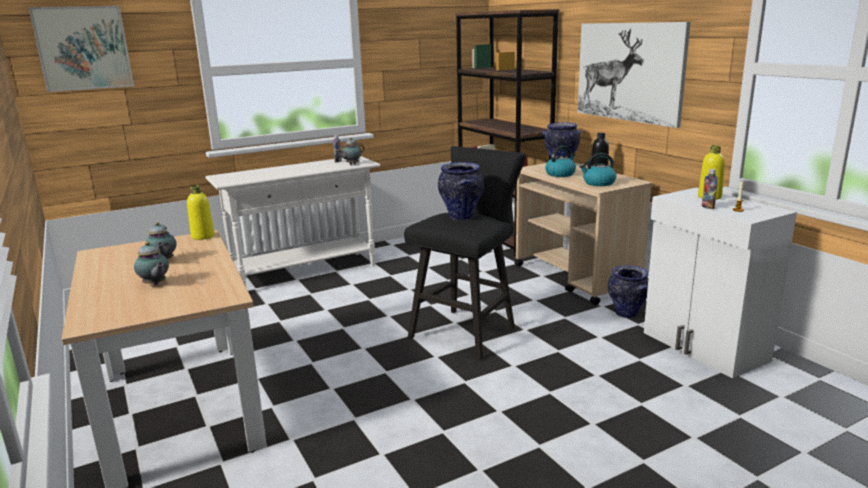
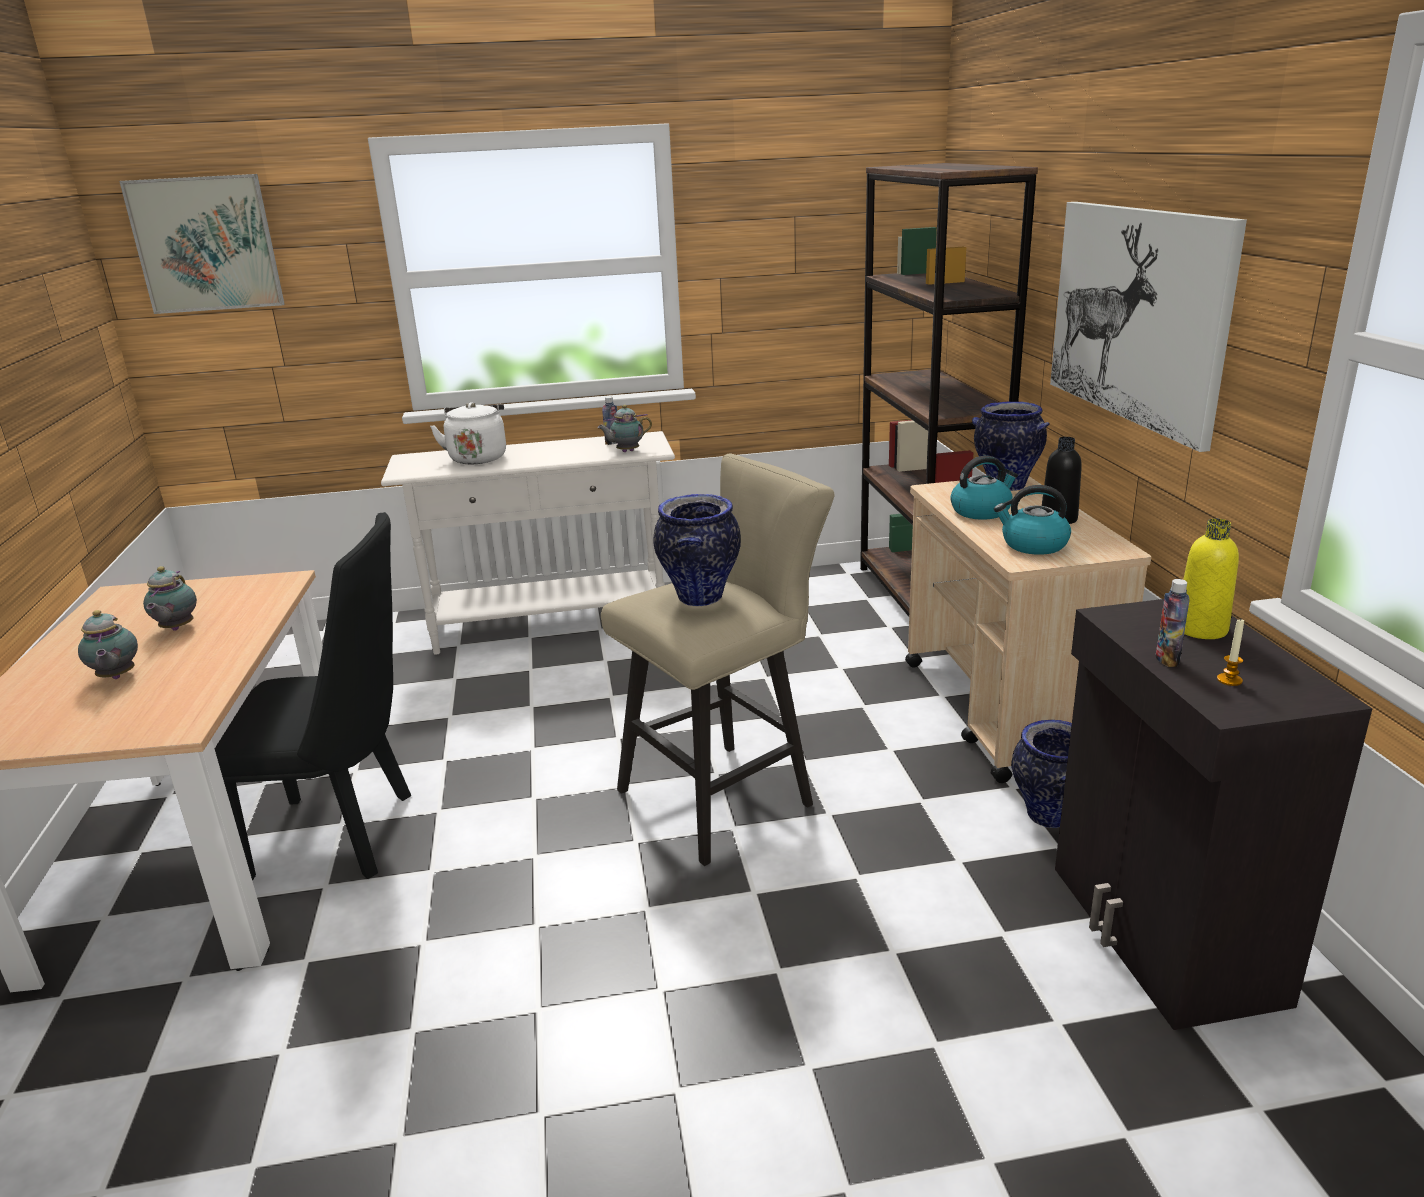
camera: 20 degrees right, 5 degrees up
(203, 236) = (280, 582): yellow bottle -> none
(265, 173) = (478, 458): none -> white kettle
(265, 382) = (348, 835): none -> black chair
(467, 330) = (727, 795): black stool -> beige stool
(704, 347) = (1161, 934): white cabinet -> black cabinet

